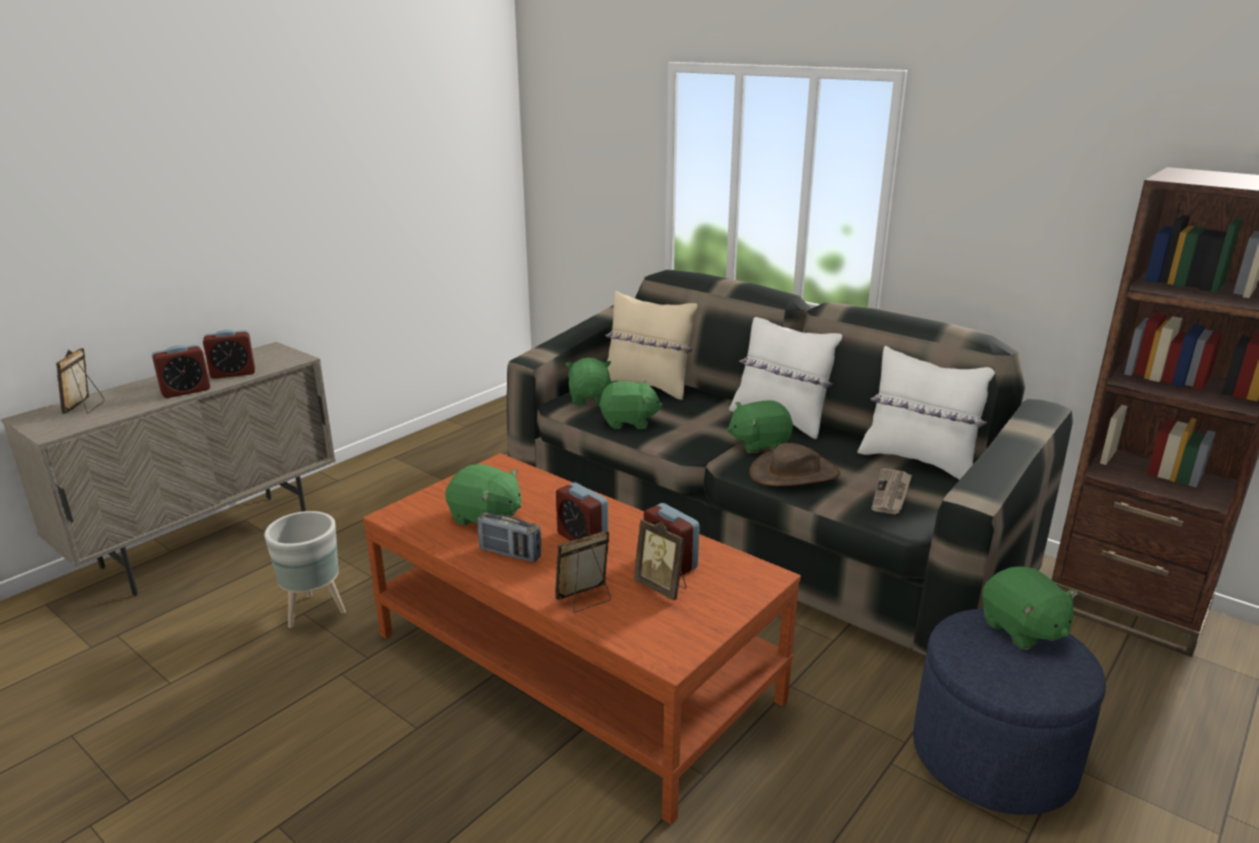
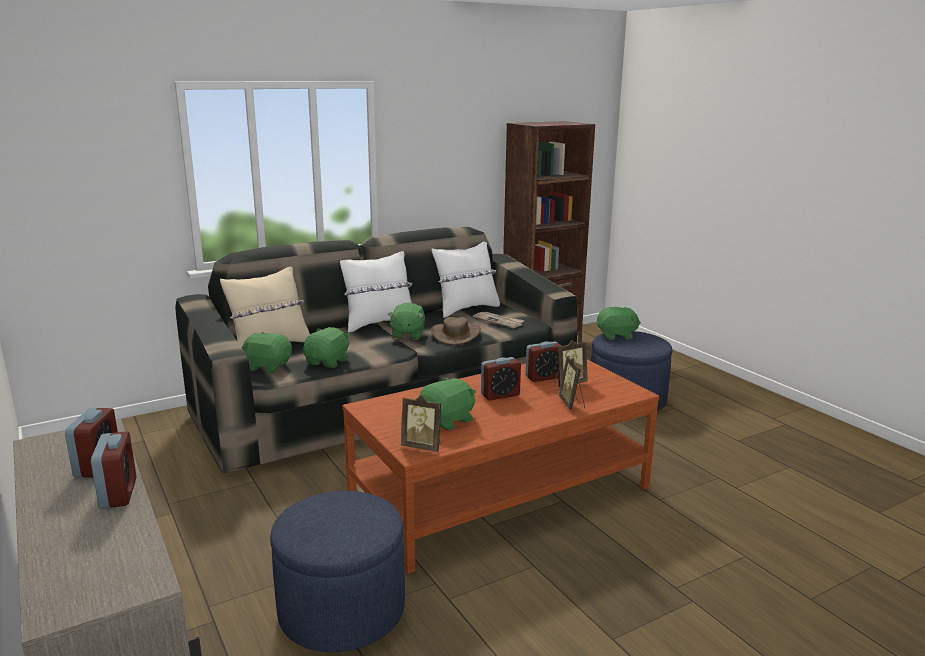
camera: 70 degrees left, 5 degrees down
(85, 407) = (79, 564): picture frame -> picture frame (422, 446)
(315, 611) = (342, 610): grey planter -> blue ottoman
(510, 553) = (504, 418): radio -> none

